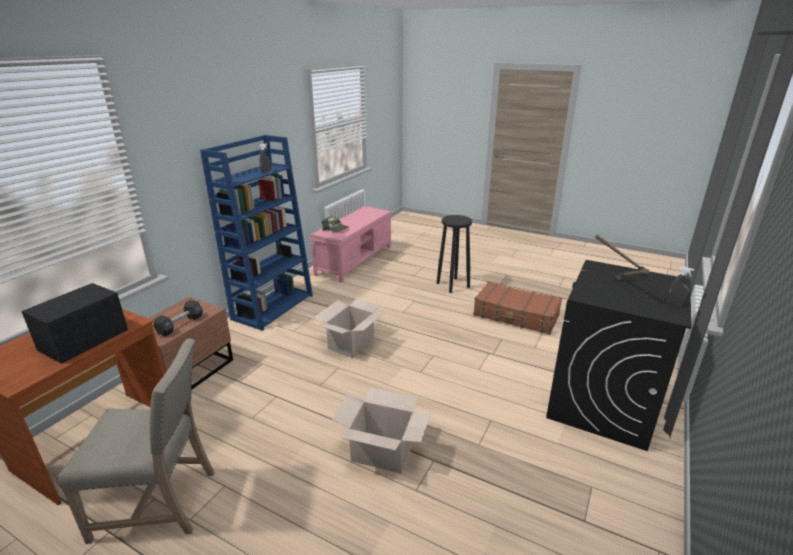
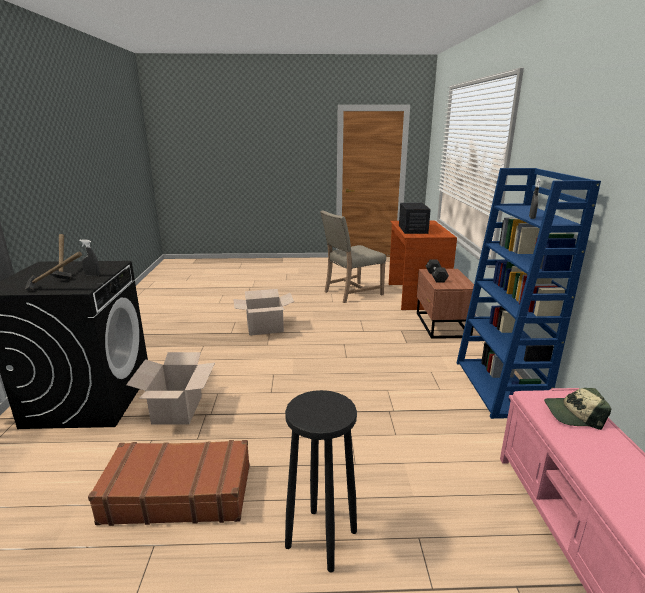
camera: 150 degrees right, 5 degrees down
(351, 344) = (360, 377): cardboard box -> cardboard box (177, 409)
(676, 303) = (28, 272): grey spray bottle -> grey spray bottle (92, 275)

